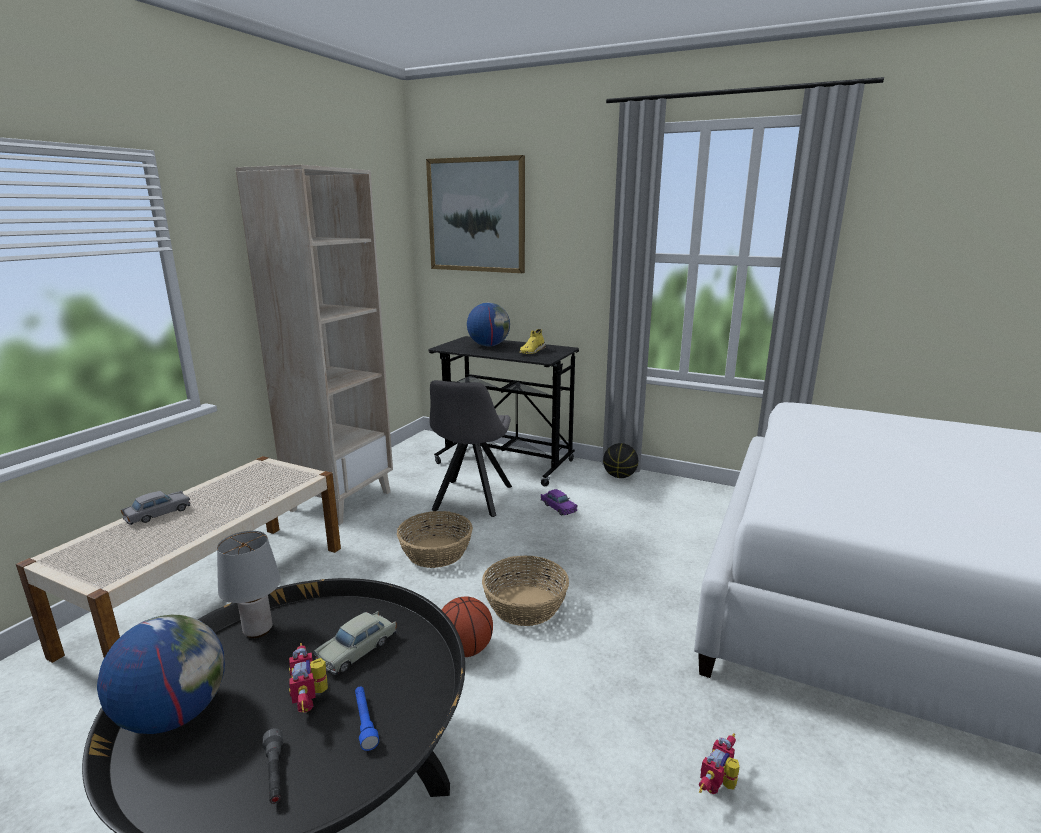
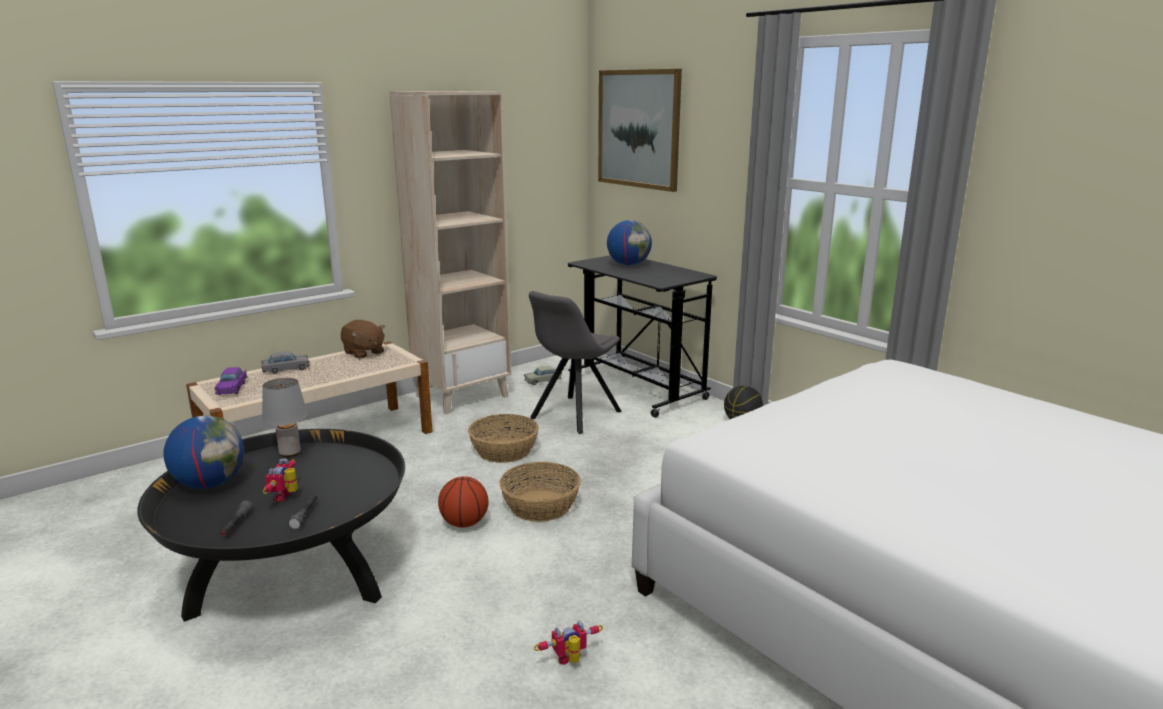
camera: 25 degrees right, 0 degrees up
(245, 475) = (363, 353): none -> brown plush toy
(357, 650) = (337, 478): beige toy car -> beige toy car (543, 380)
(365, 722) = (305, 515): blue flashlight -> grey flashlight
(531, 352) = (661, 275): yellow shoe -> none
(558, 507) = (648, 438): purple toy car -> purple toy car (232, 388)

